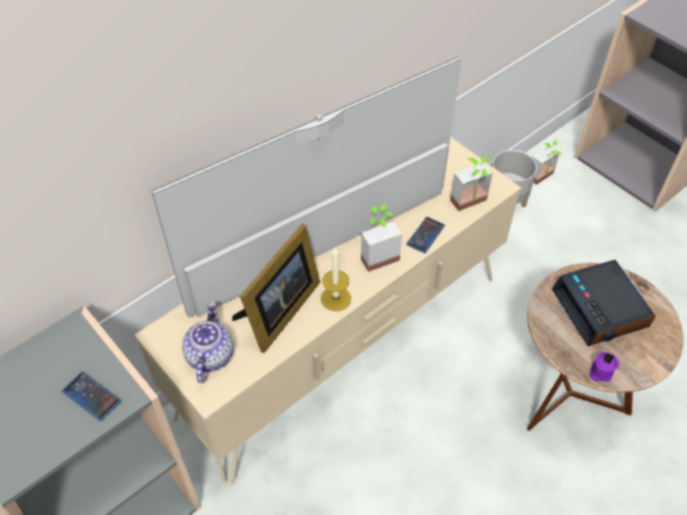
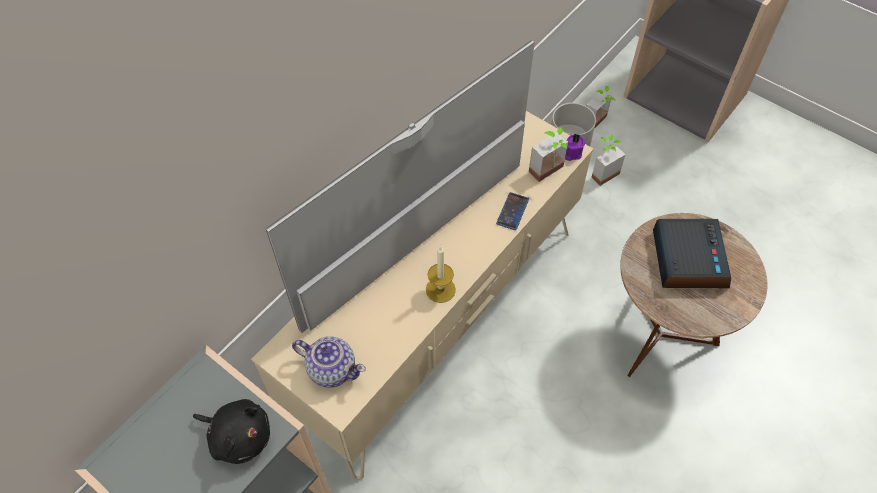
camera: 10 degrees left, 5 degrees up
(91, 396) = (239, 436): phone -> black plush toy
(209, 356) = (331, 369): teapot -> teapot turned 120 degrees clockwise
(278, 312) = (388, 313): picture frame -> none
(377, 254) = (470, 238): potted plant -> potted plant (601, 172)
(600, 372) = (698, 320): purple candle -> purple candle (571, 153)
(601, 309) = (688, 258): alarm clock -> alarm clock turned 150 degrees counterclockwise

